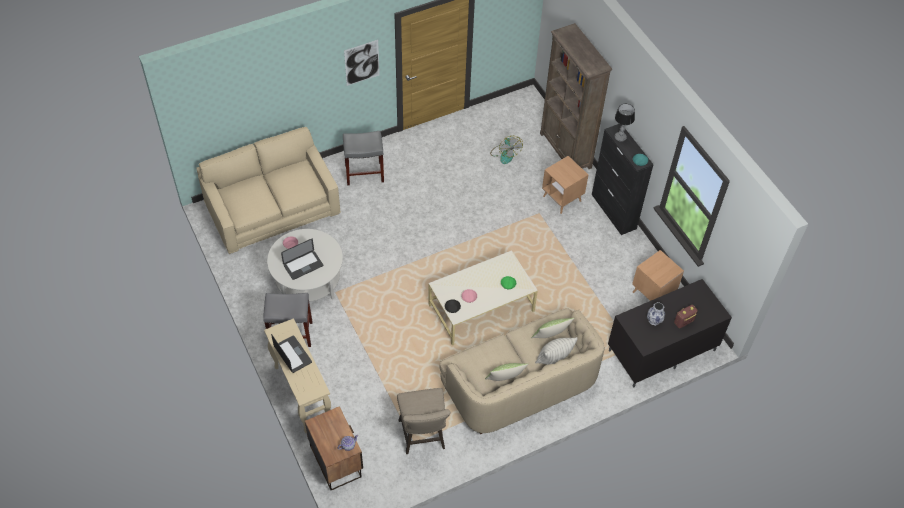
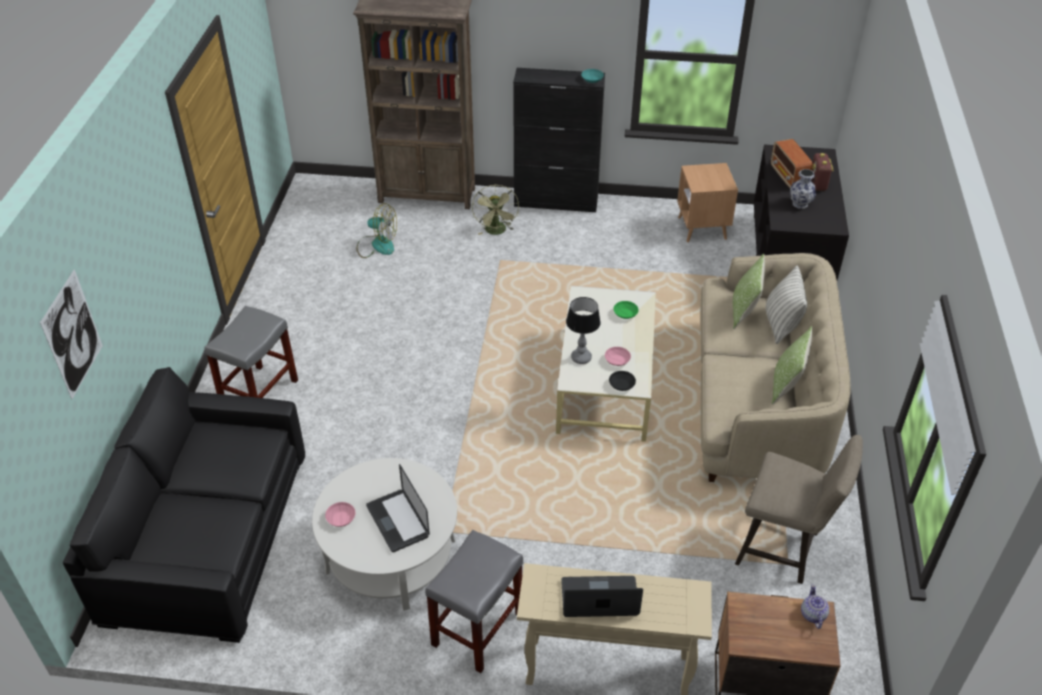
camera: 55 degrees left, 10 degrees down
(272, 208) = (207, 535): beige sofa -> black sofa
(303, 265) = (397, 521): laptop -> laptop turned 150 degrees clockwise
(362, 63) = (164, 209): picture -> picture (72, 334)
(562, 199) = (497, 232): brown side table -> green fan
(620, 137) = (539, 76): table lamp -> table lamp (581, 357)
(677, 304) = (788, 177): none -> radio

